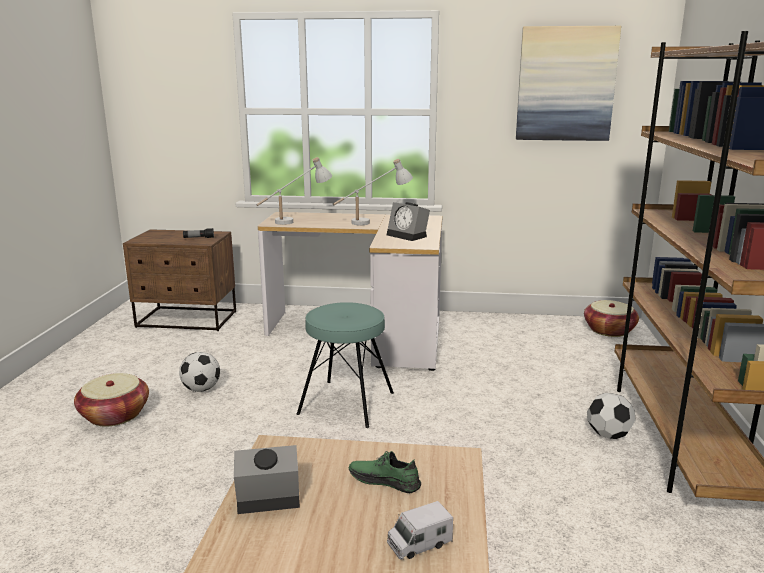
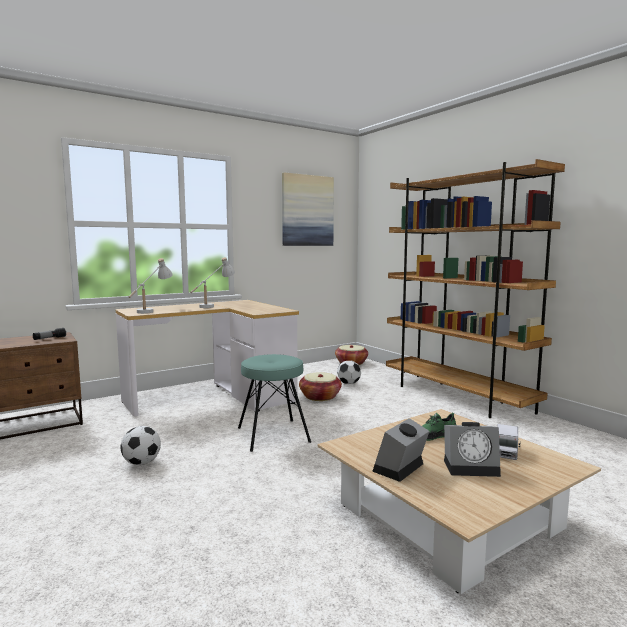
camera: 40 degrees left, 10 degrees down
(115, 415) = (87, 506): basket -> basket (320, 397)
(408, 236) = (260, 308): alarm clock -> alarm clock (472, 467)
(608, 435) = (430, 405): football -> football (348, 383)

